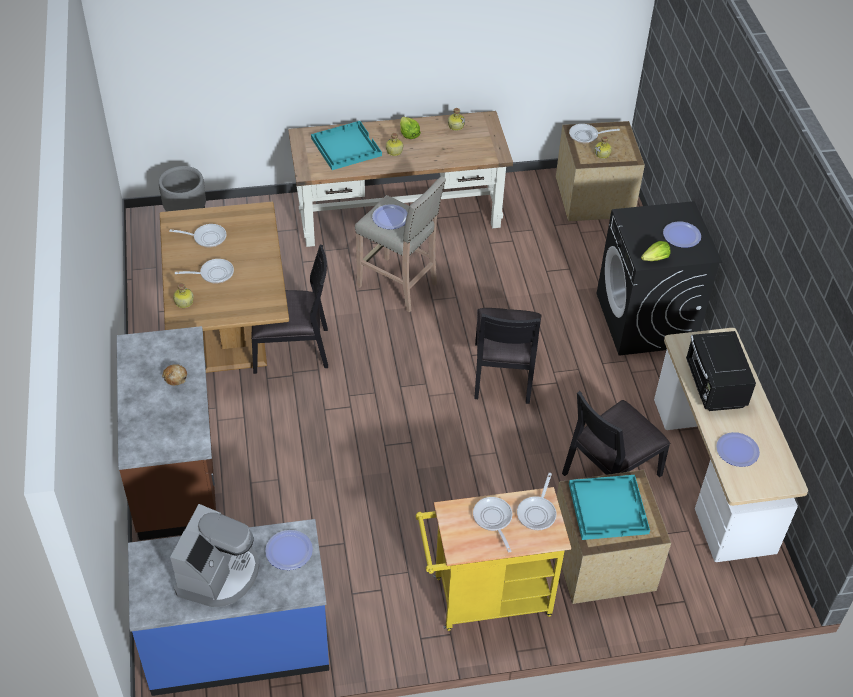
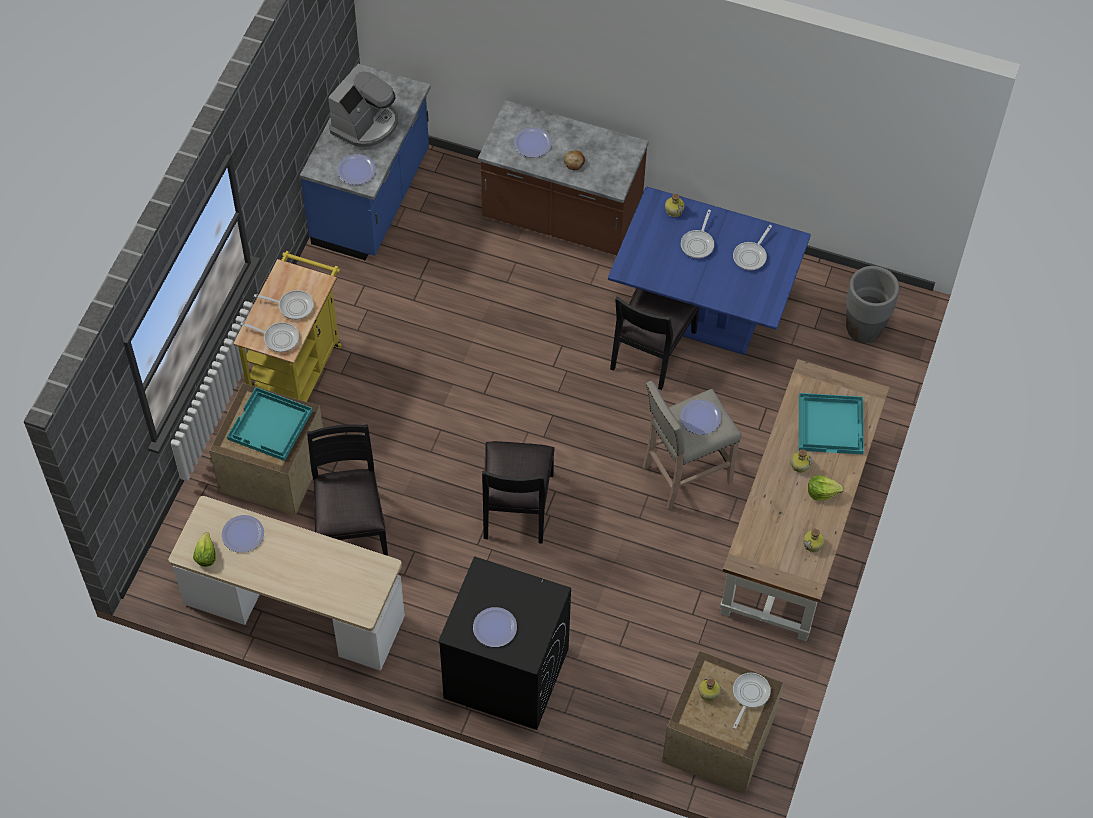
camera: 120 degrees right, 10 degrees up
(167, 419) = (532, 143): none -> plate
(219, 574) = (365, 124): coffee machine -> coffee machine turned 105 degrees counterclockwise
(231, 331) = (702, 313): brown dining table -> blue dining table
(503, 373) = (516, 506): black chair -> black chair turned 120 degrees counterclockwise
(537, 512) = (278, 338): frying pan -> frying pan turned 150 degrees clockwise
(655, 259) = (478, 582): lettuce -> lettuce (205, 555)
(714, 386) = (318, 563): black microwave -> none

